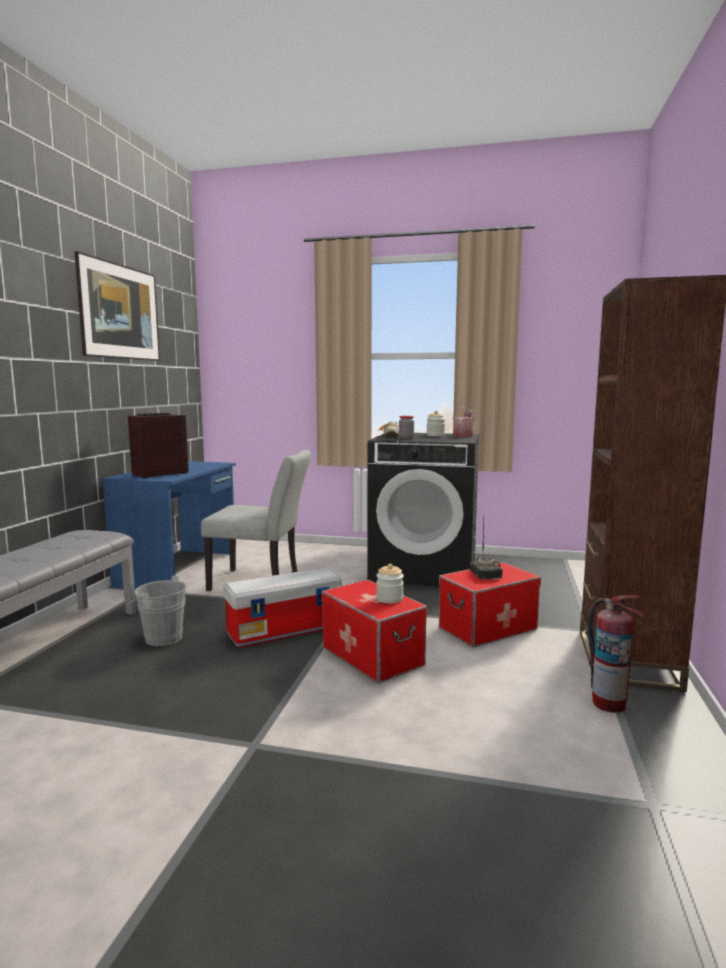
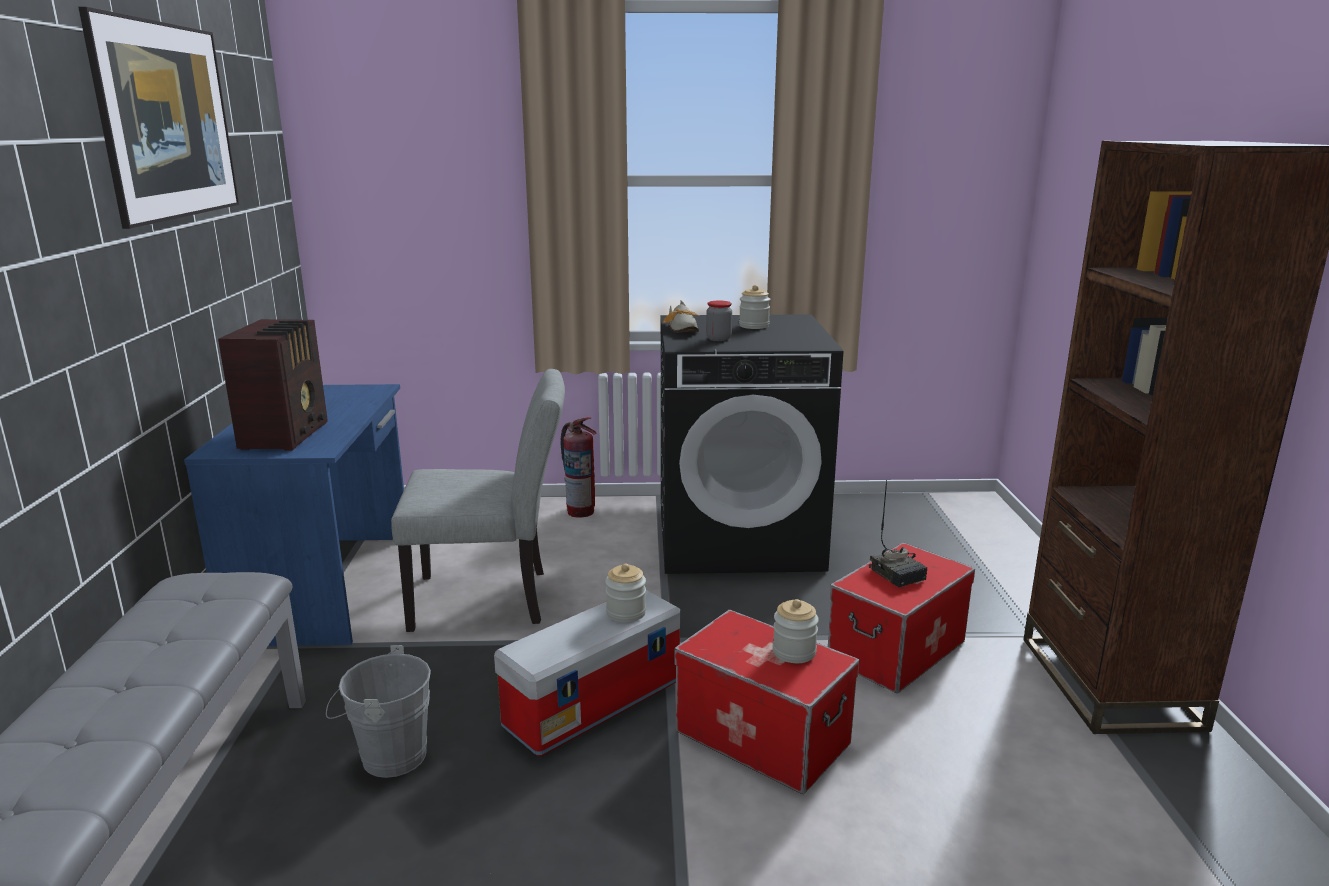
camera: 15 degrees left, 10 degrees up
(158, 474) = (287, 435): radio -> radio turned 150 degrees clockwise
(307, 576) = (626, 613): none -> jar
(463, 435) = (796, 323): watering can -> none
(608, 703) = (1131, 772): fire extinguisher -> fire extinguisher (580, 511)

